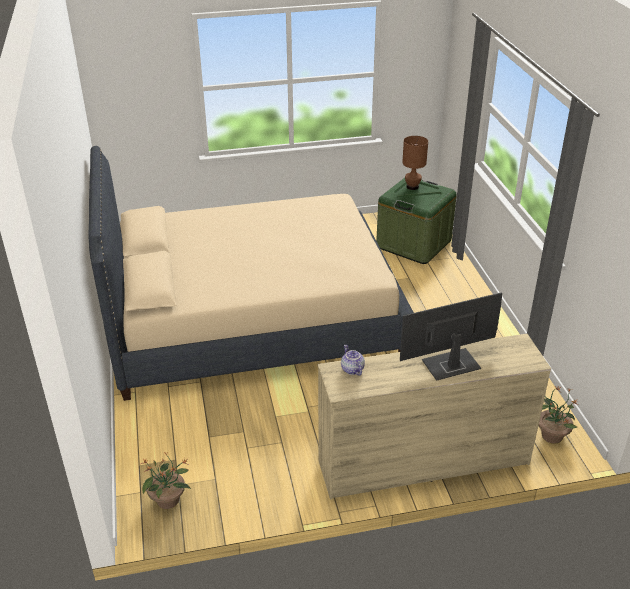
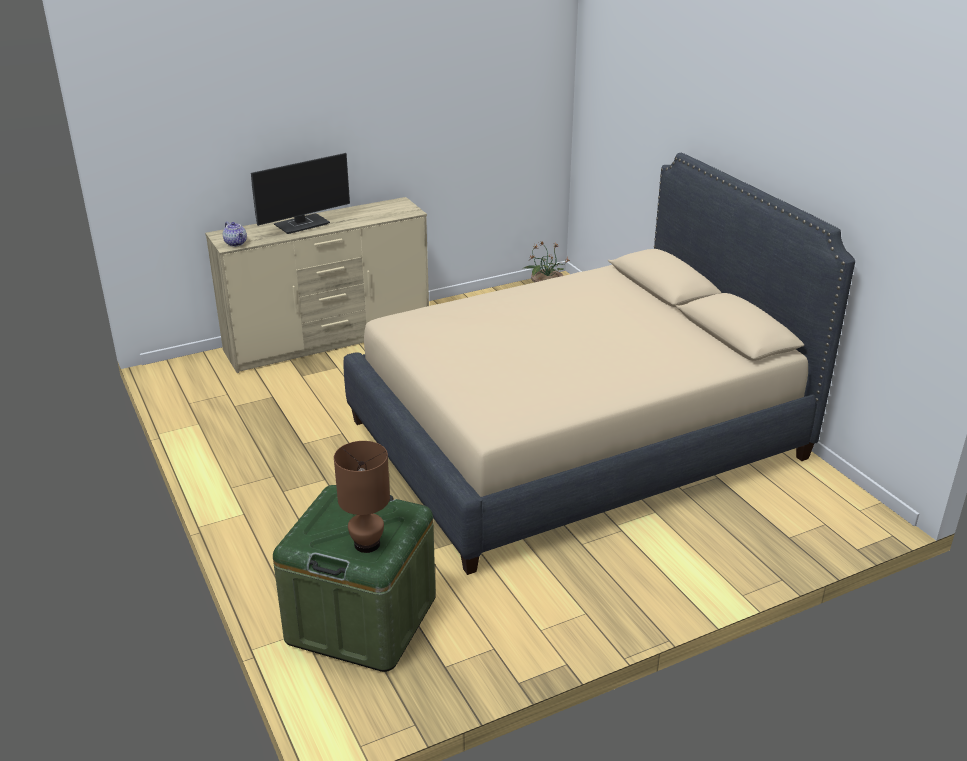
camera: 165 degrees right, 5 degrees down
(351, 369) = (394, 213): teapot -> teapot (236, 243)
(551, 435) = (191, 374): potted plant -> none

